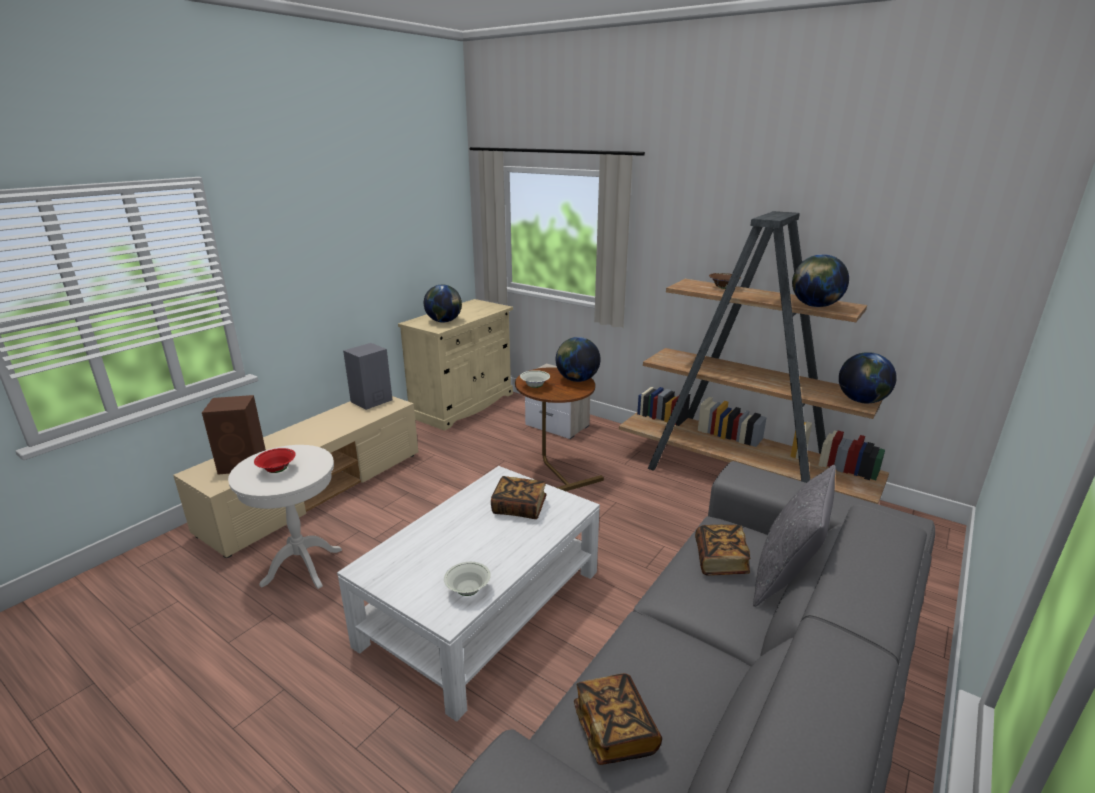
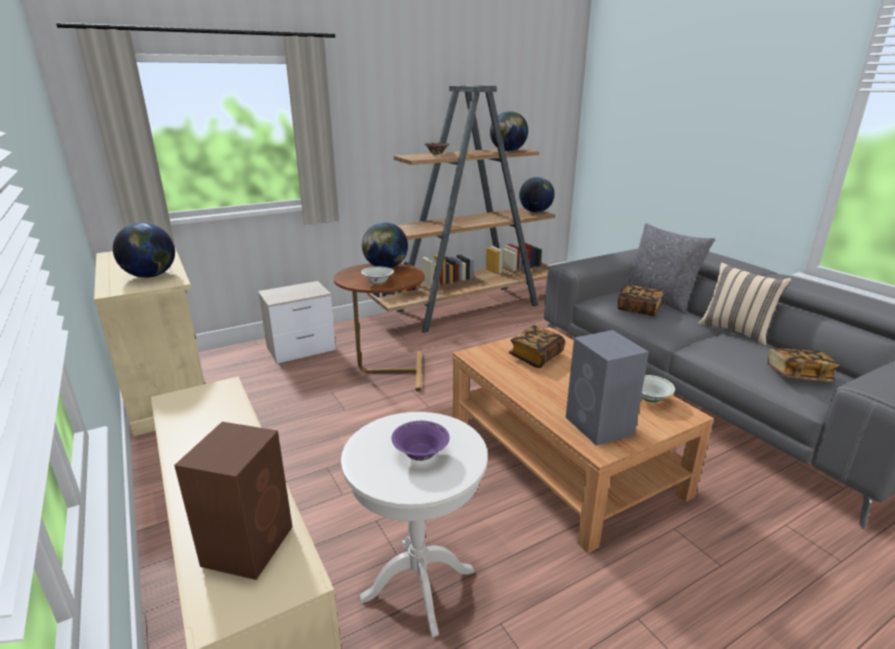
camera: 65 degrees left, 0 degrees up
(277, 470) = (420, 455): red bowl -> purple bowl
(370, 401) = (183, 404): grey speaker -> grey speaker (600, 426)
(482, 608) = (562, 456): white coffee table -> brown coffee table
(741, 666) = (736, 331): none -> beige pillow

